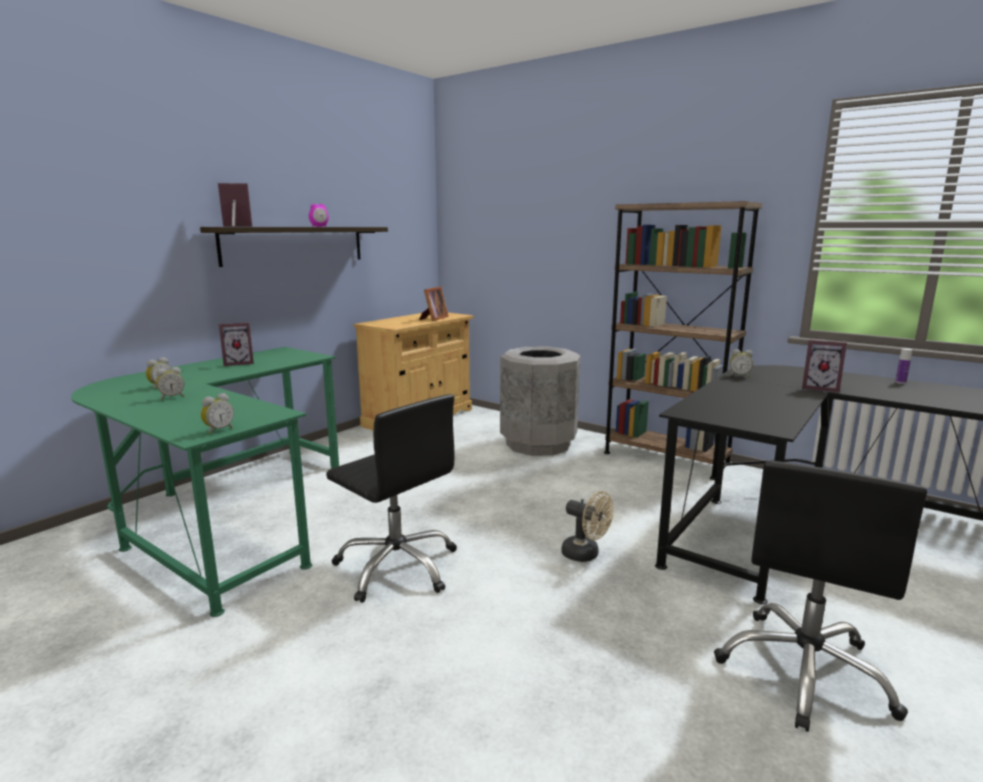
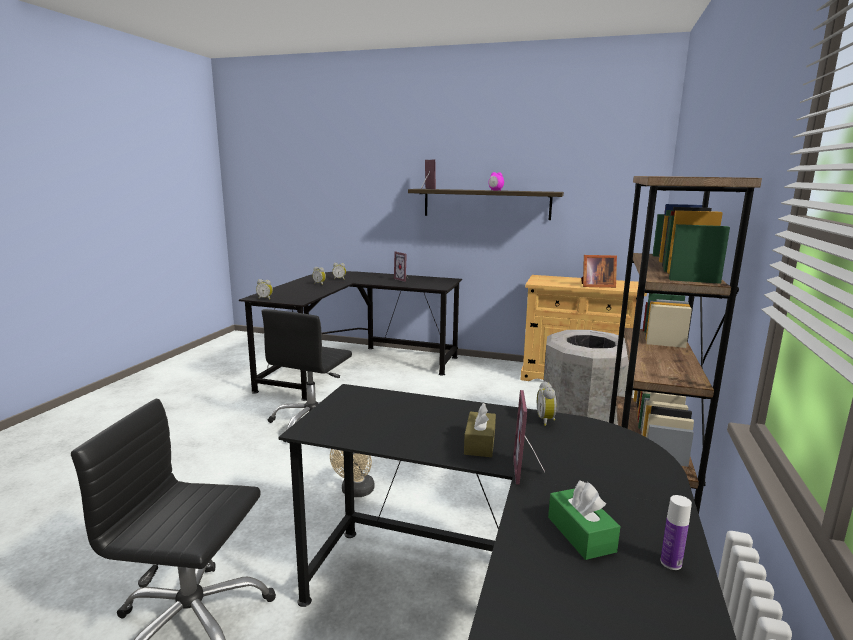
camera: 70 degrees right, 0 degrees up
(225, 514) = (354, 365): green desk -> black desk
(783, 392) = (479, 443): none -> brown tissue box
(887, 389) = (581, 534): none -> green tissue box

